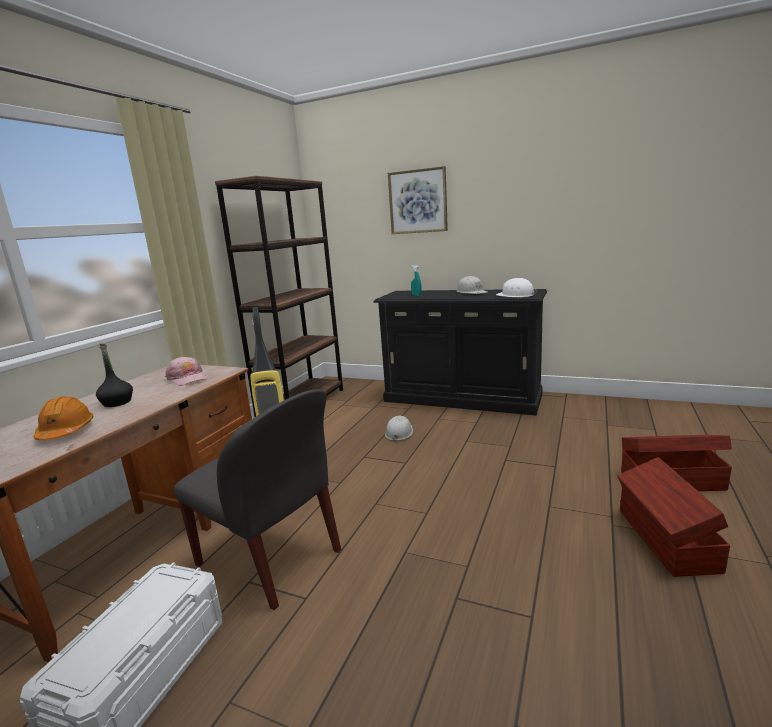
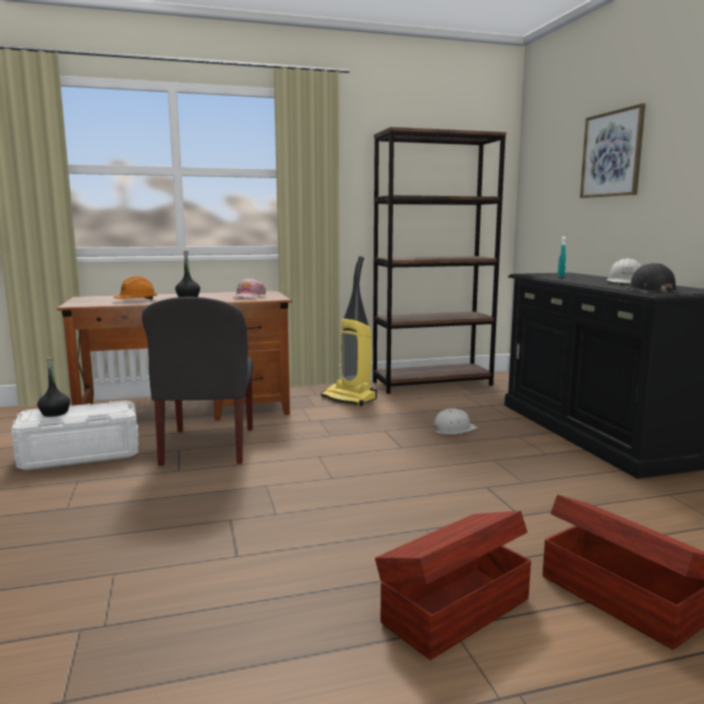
camera: 50 degrees right, 5 degrees down
(103, 647) = (55, 413): none -> black bottle
(516, 295) = (650, 290): white hard hat -> black hard hat

